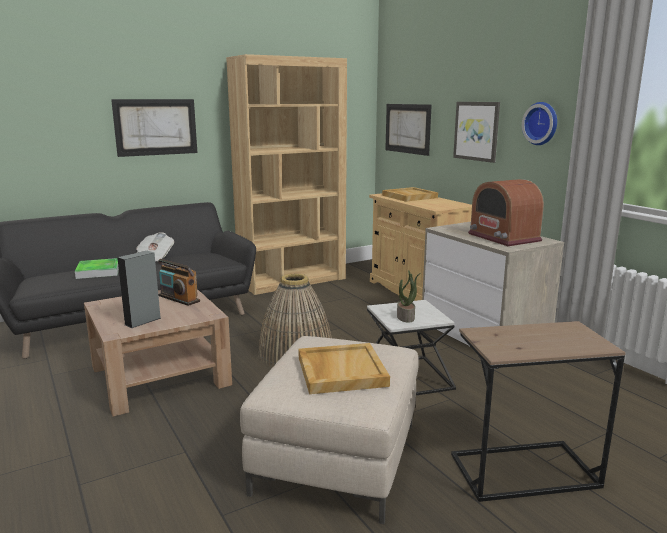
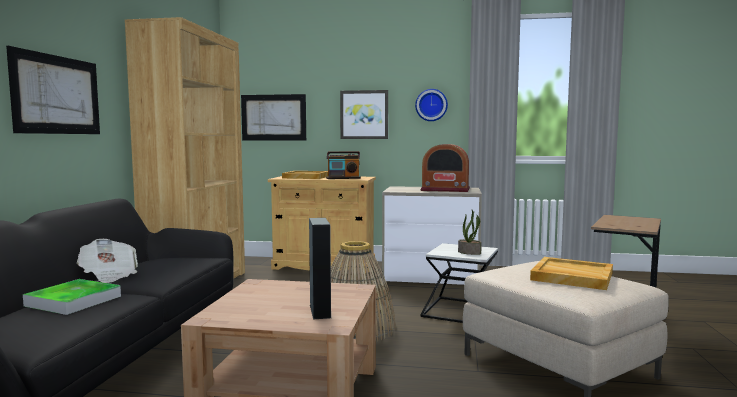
camera: 50 degrees left, 10 degrees down
(179, 298) = (281, 289): radio -> radio (343, 178)

